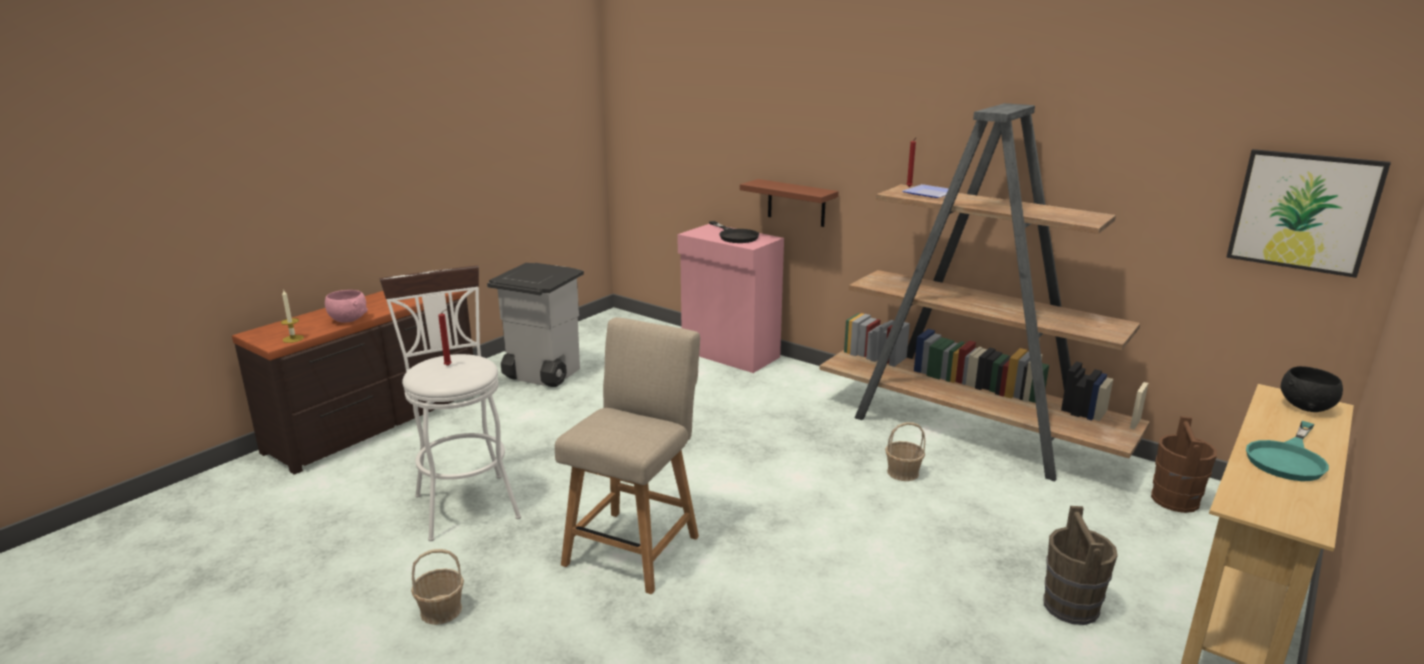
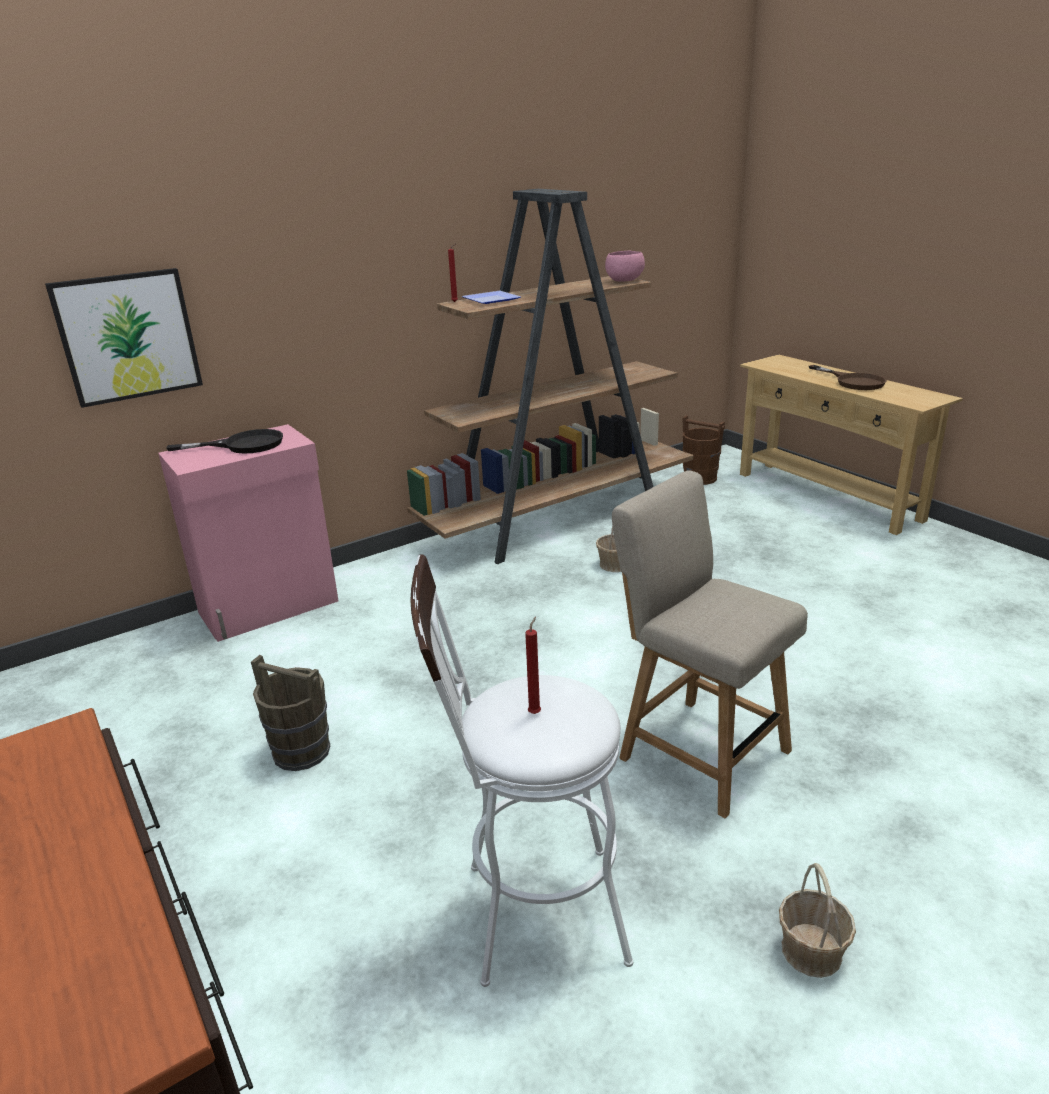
camera: 70 degrees left, 5 degrees up
(293, 339) = (151, 994): candle -> none
(348, 320) = (106, 887): pink bowl -> pink bowl (623, 281)
(541, 374) = (151, 790): grey trash can -> none
(796, 203) = (290, 373): brown shelf -> none
(1070, 606) = (823, 547): brown bucket -> brown bucket (301, 751)
(1288, 458) = (853, 381): turquoise frying pan -> brown frying pan
(1304, 211) = (697, 240): picture -> picture (128, 336)
(1306, 407) = (780, 362): black bowl -> none

